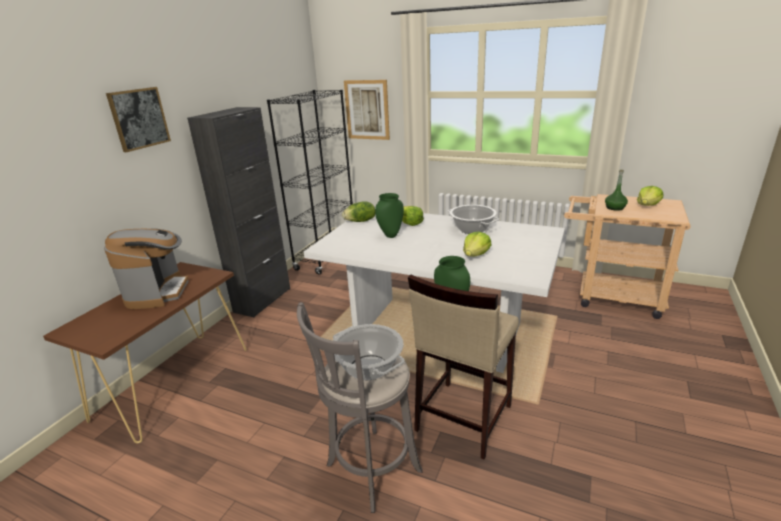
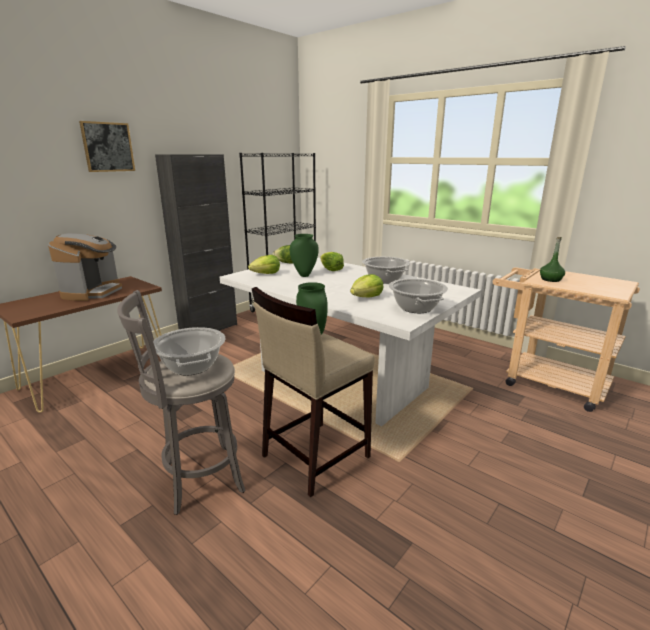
camera: 15 degrees right, 5 degrees down
(367, 110) = (337, 174): picture -> none
(529, 260) = (415, 308): none -> cooking pot
(647, 205) = (591, 282): lettuce -> lettuce (266, 274)

